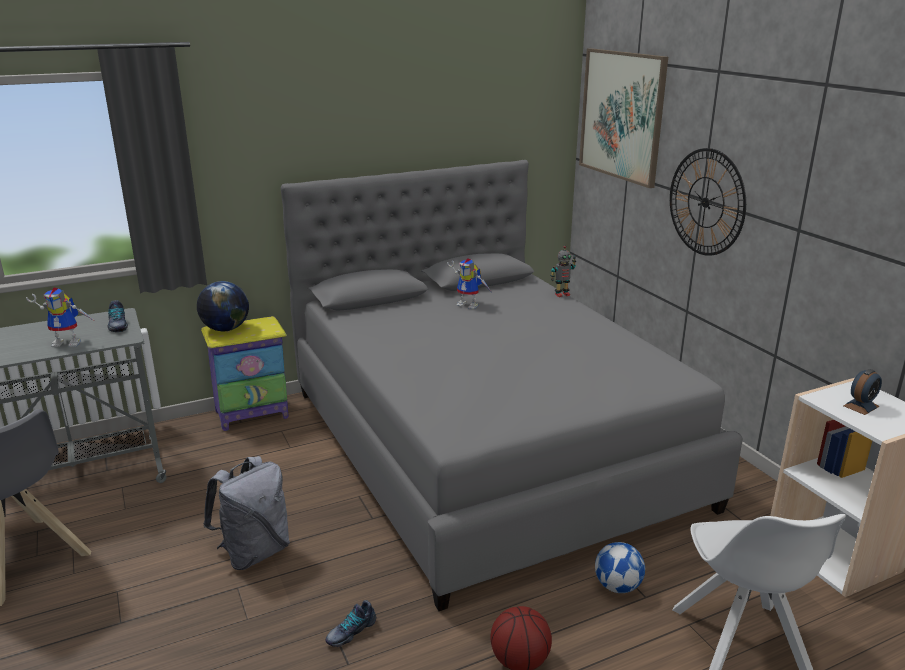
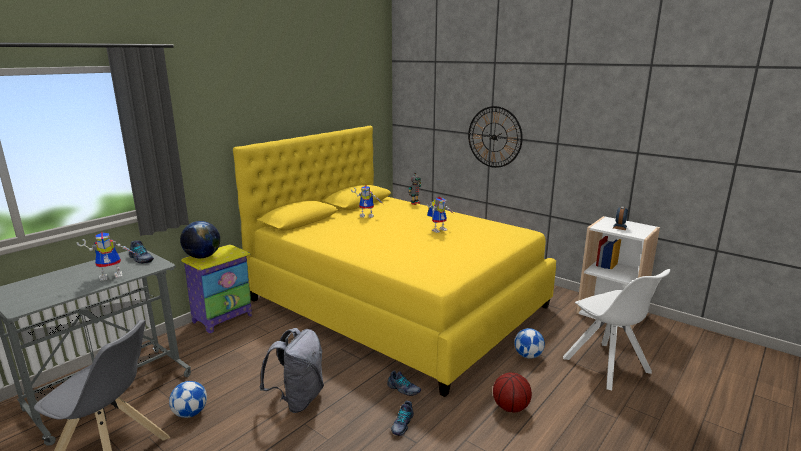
camera: 25 degrees left, 5 degrees down
(131, 531) = (190, 413): none -> football
(392, 581) = (403, 389): none -> shoe
(487, 446) = (397, 303): grey bed -> yellow bed
(549, 348) = (439, 229): none -> toy robot
(621, 115) = (427, 94): picture -> none

